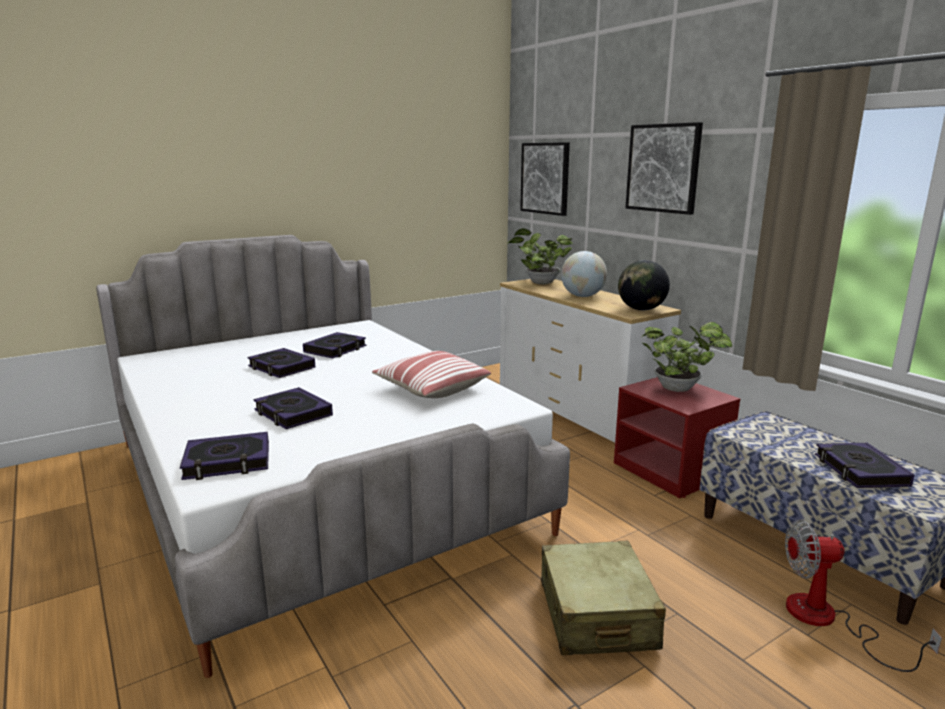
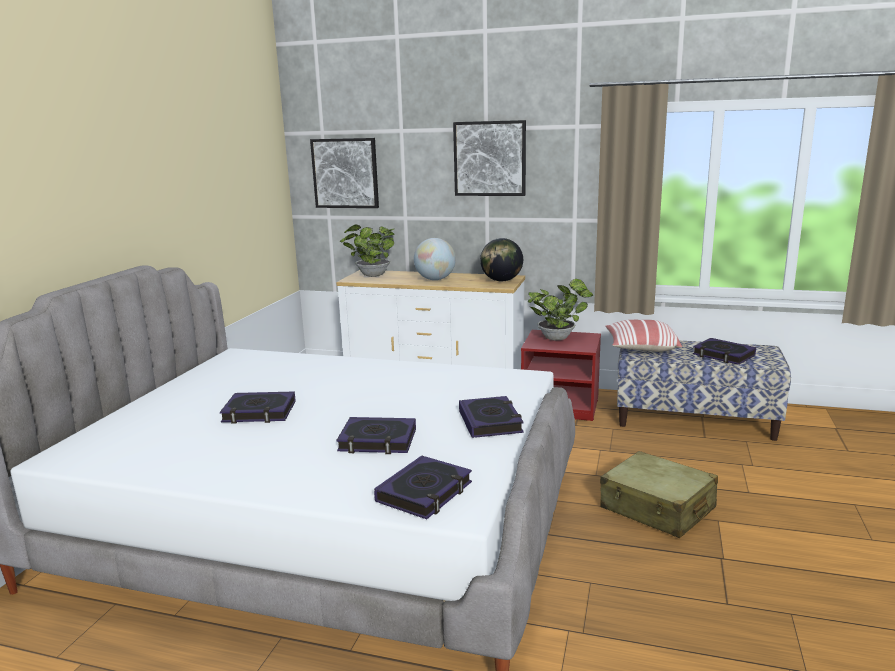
camera: 40 degrees left, 0 degrees up
(335, 349) = (270, 382): book -> book (490, 422)
(431, 389) = (439, 385): pillow -> pillow (640, 348)
(827, 621) = (750, 454): fan -> none

